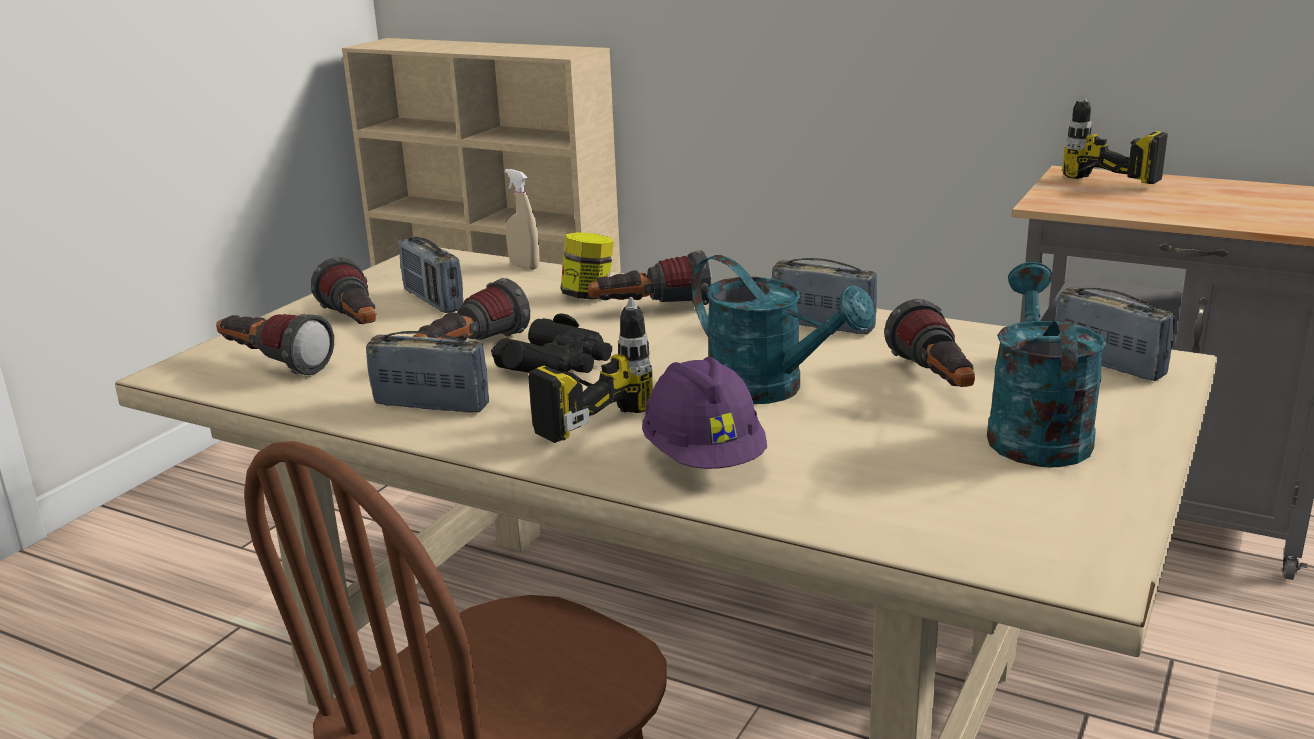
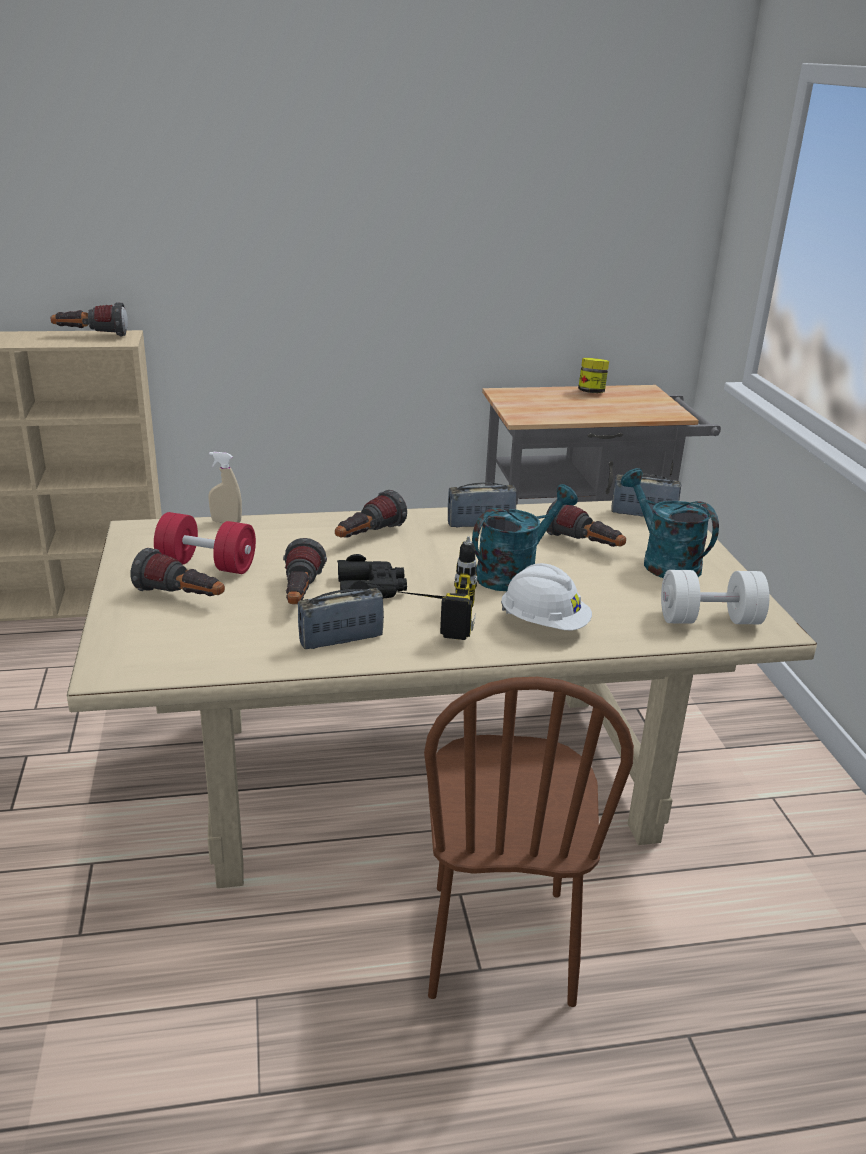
camera: 40 degrees left, 5 degrees up
(273, 364) = (174, 644): flashlight -> flashlight (91, 336)
(433, 301) = (207, 565): radio -> red dumbbell
(588, 296) = (310, 536): jar -> jar (591, 392)
(704, 458) = (544, 624): purple hard hat -> white hard hat
(769, 390) = (514, 573): turquoise watering can -> turquoise watering can turned 45 degrees counterclockwise
(980, 527) = (709, 620): none -> white dumbbell
(1094, 189) = (530, 403): power drill -> none

